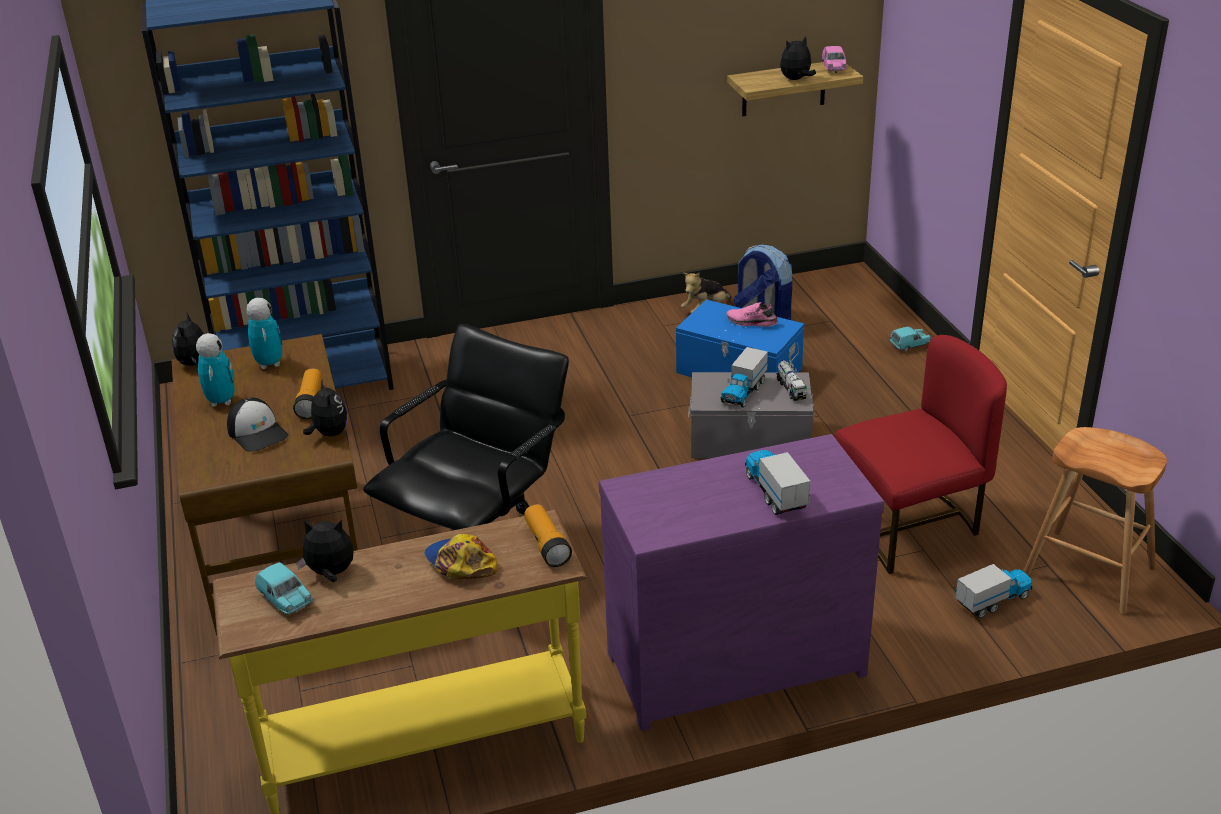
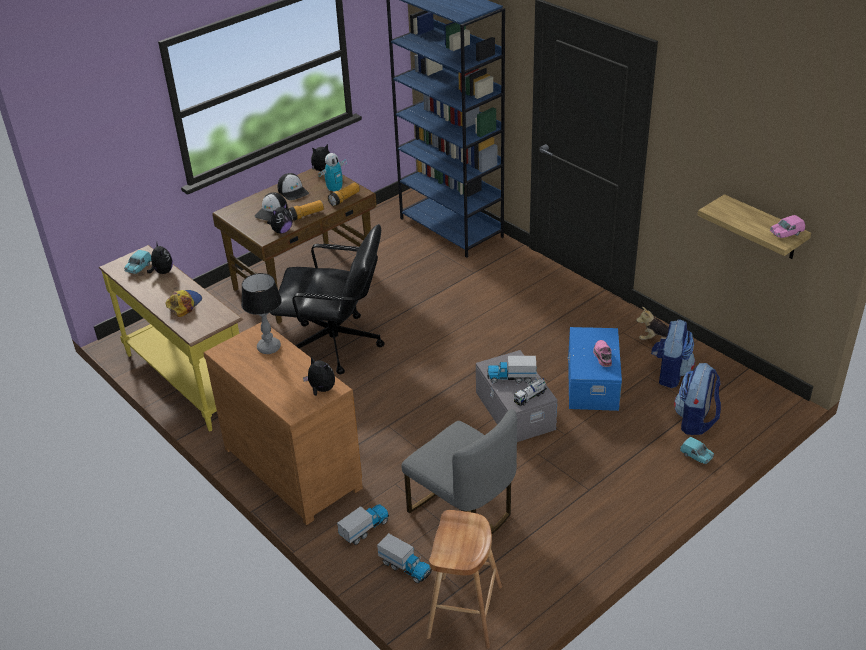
camera: 65 degrees right, 5 degrees up
(221, 401) = (293, 191): toy robot -> cap
(547, 545) = (209, 325): flashlight -> flashlight (344, 199)
(677, 487) = (268, 348): none -> table lamp
(731, 659) = (295, 465): purple dresser -> brown dresser
(775, 493) = (278, 383): toy truck -> toy truck (365, 529)
(796, 79) = (744, 223): plush toy -> plush toy (321, 390)
(853, 329) = (695, 421): none -> backpack
(910, 527) = (463, 510): red chair -> grey chair

